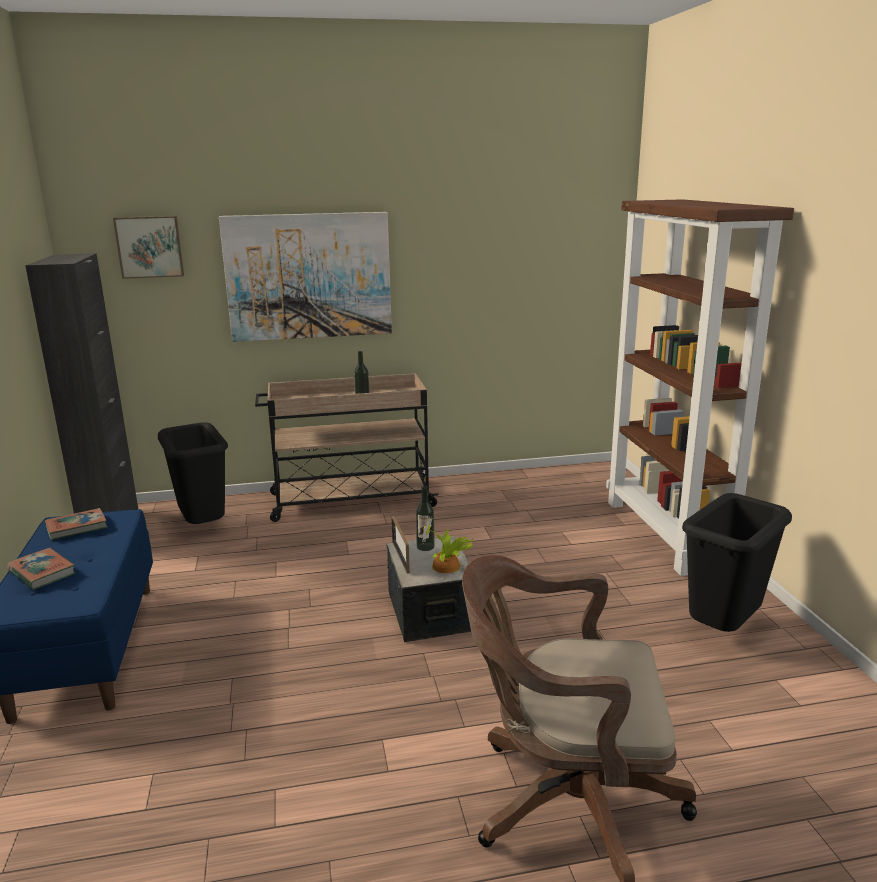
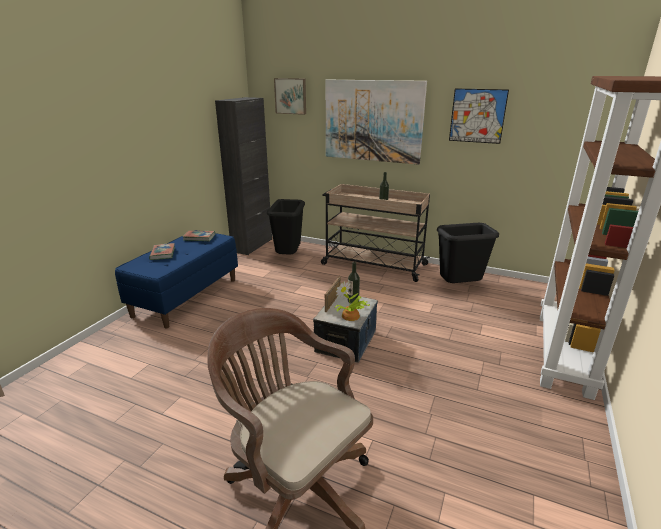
camera: 35 degrees right, 5 degrees up
(463, 256) = (477, 116): none -> picture
(723, 630) = (529, 438): black trash can -> black trash can (459, 287)

